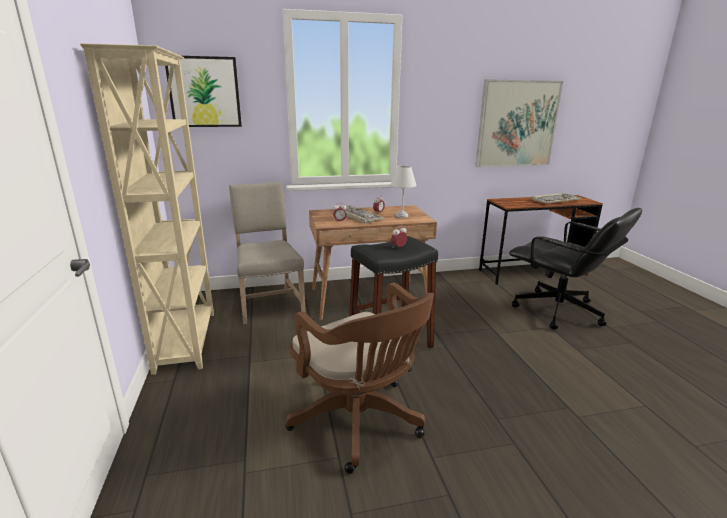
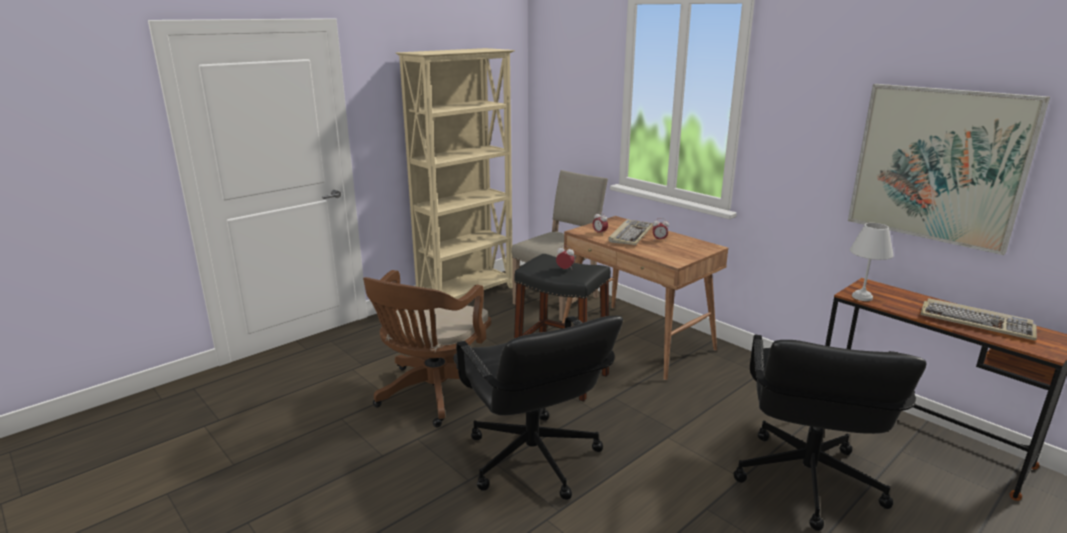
camera: 60 degrees right, 0 degrees up
(204, 92) = (562, 77): picture -> none
(401, 216) = (668, 250): white table lamp -> white table lamp (861, 297)
(498, 397) = (532, 459): none -> black office chair

